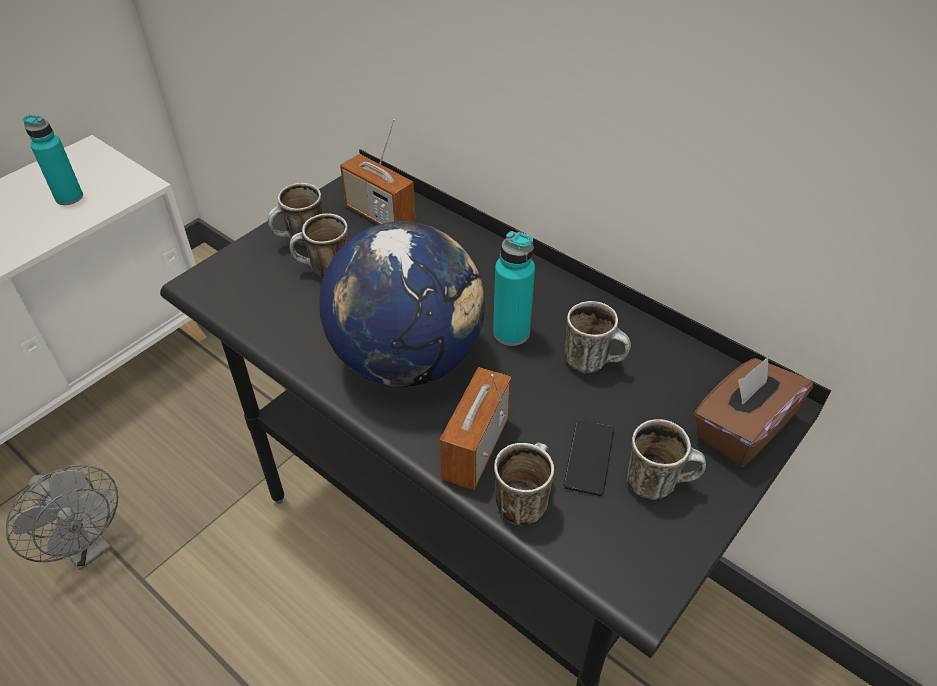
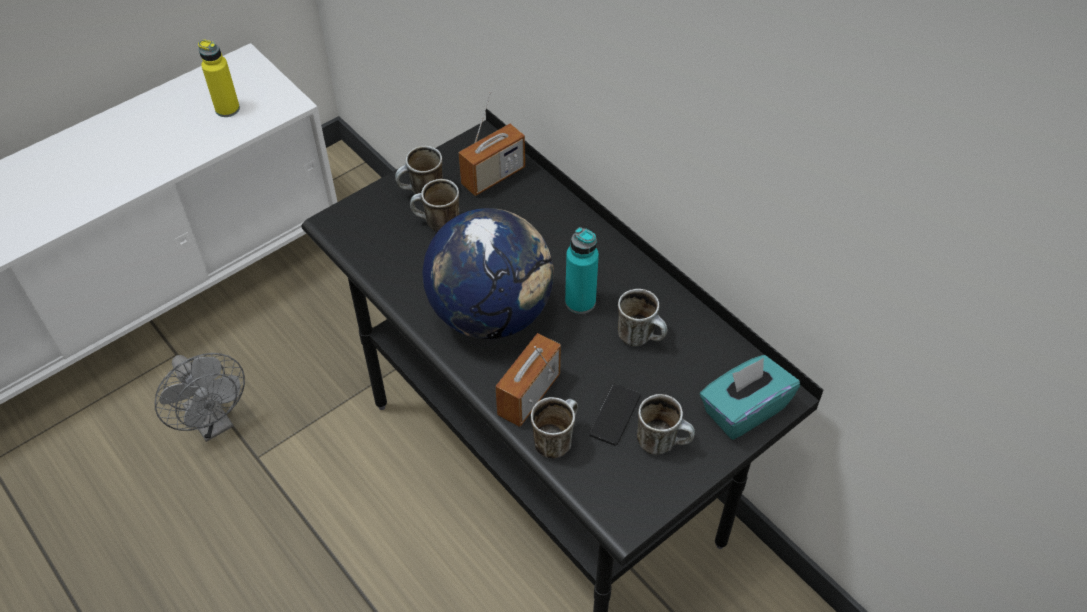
camera: 10 degrees right, 5 degrees up
(69, 197) = (227, 109): turquoise bottle -> yellow bottle
(380, 215) = (493, 176): radio -> radio turned 90 degrees counterclockwise
(741, 429) = (743, 410): brown tissue box -> turquoise tissue box

